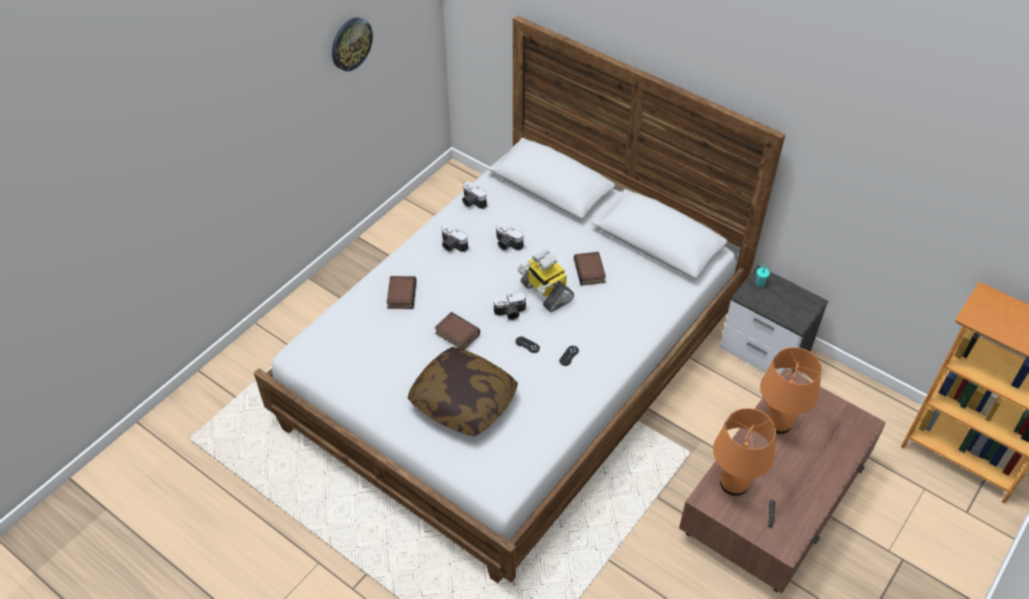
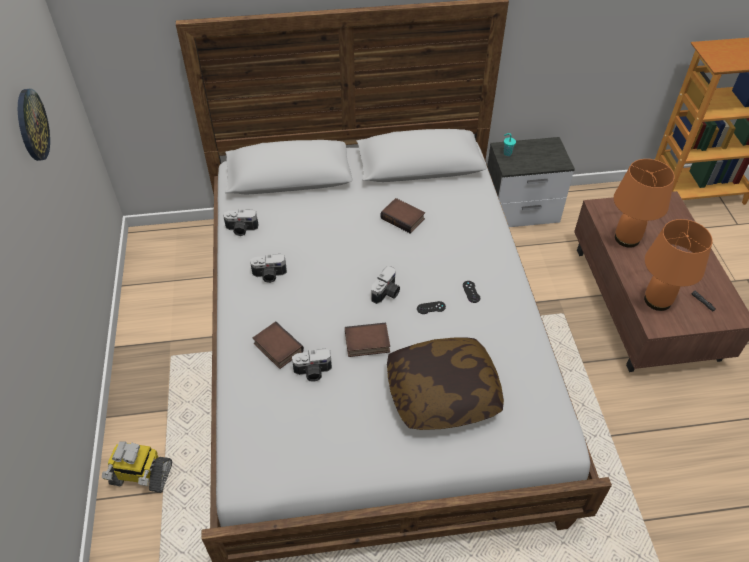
camera: 45 degrees left, 0 degrees up
(507, 245) = (314, 243): camera -> camera (313, 372)
(545, 292) = (391, 257): toy robot -> toy robot (141, 476)

